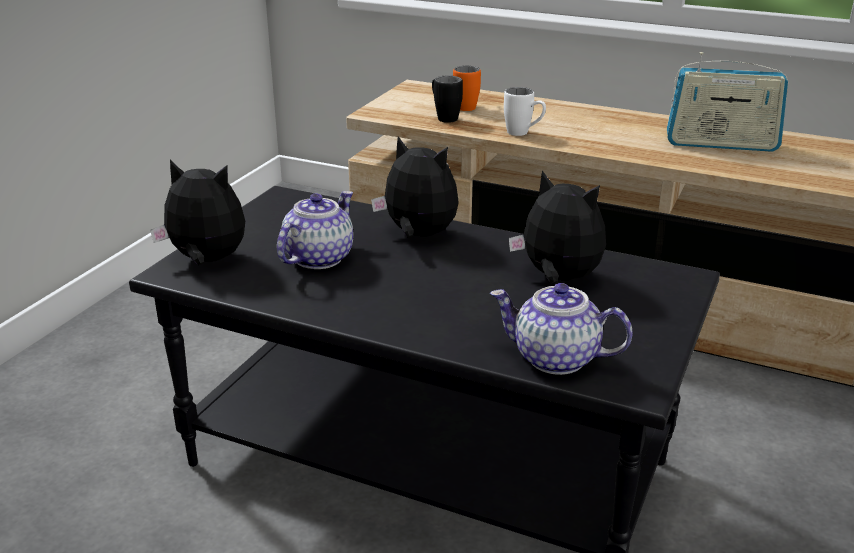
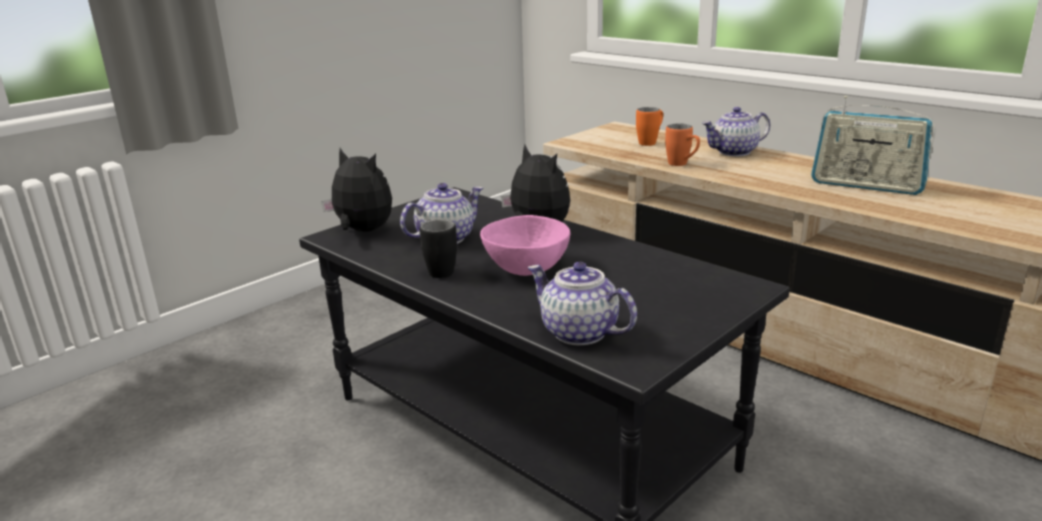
camera: 20 degrees right, 5 degrees down
(442, 288) = (525, 270): none -> pink bowl
(444, 117) = (622, 148): black mug -> black mug (440, 269)
(523, 133) = (682, 164): white mug -> orange mug
(558, 278) = (630, 274): plush toy -> none
(566, 113) = (734, 152): none -> teapot

